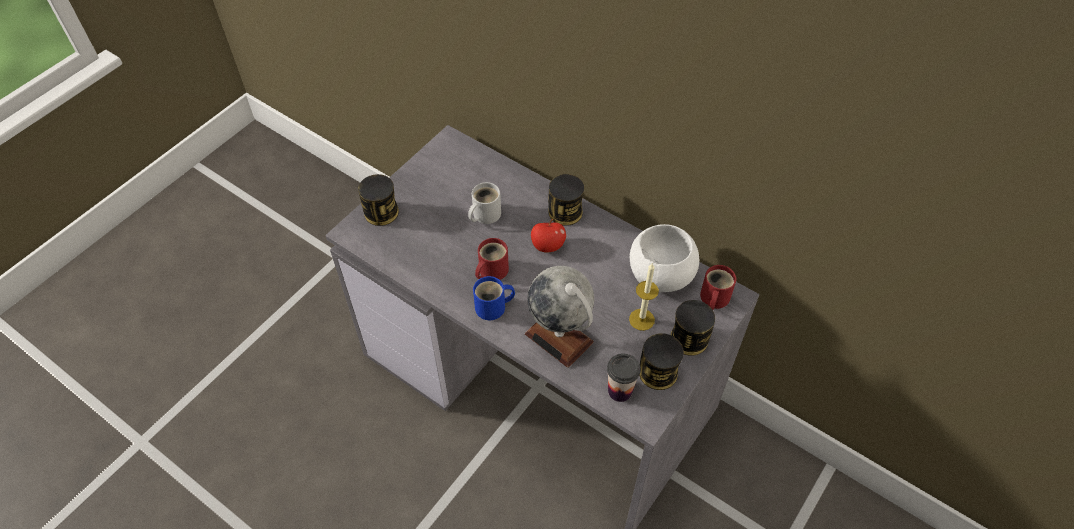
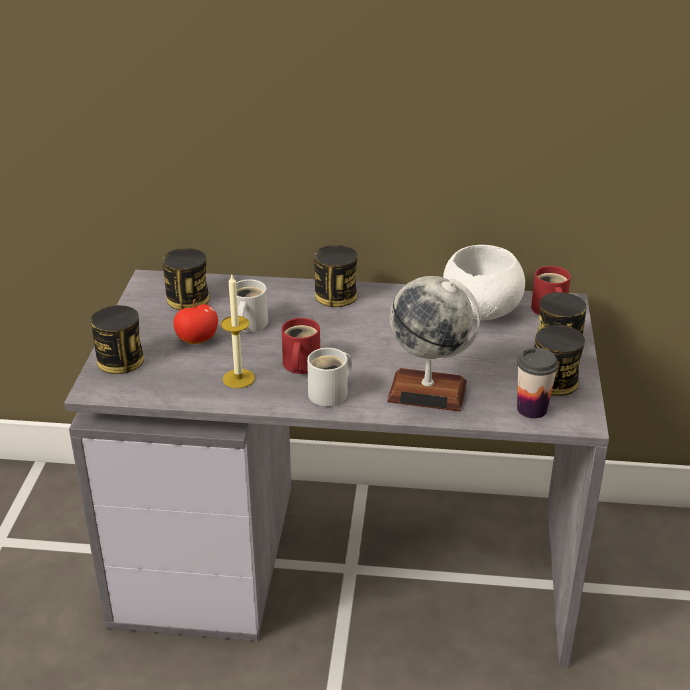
camera: 30 degrees left, 20 degrees down
(462, 171) = (188, 299): none -> can
(493, 307) = (331, 393): blue mug -> white mug
(547, 246) = (343, 326): apple -> apple (197, 340)
(641, 319) = (497, 348): candle -> candle (238, 378)

